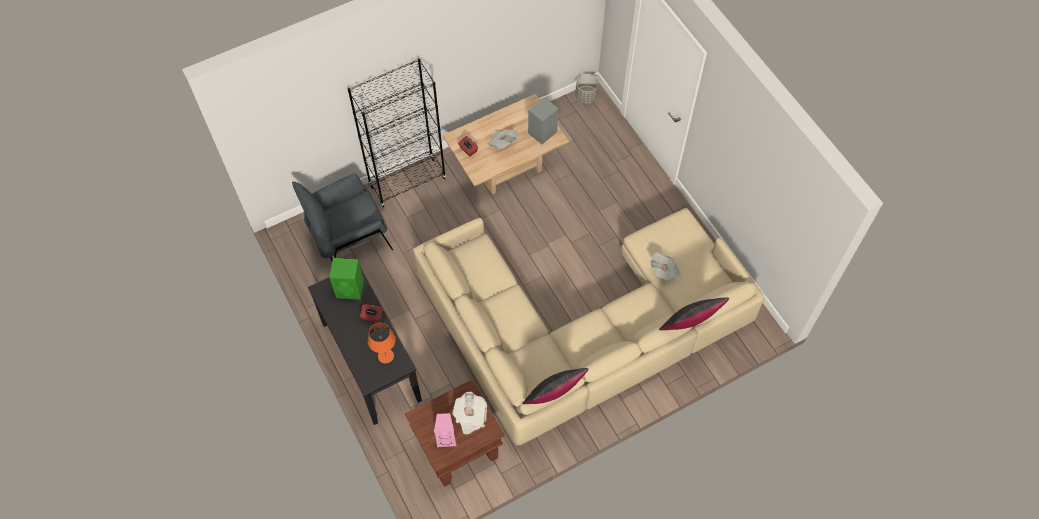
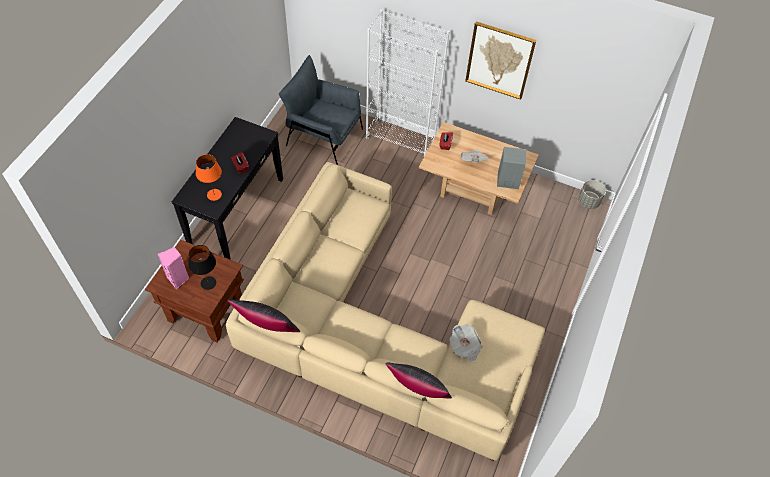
camera: 50 degrees right, 5 degrees down
(350, 289) = (253, 141): green speaker -> none
(407, 182) = (400, 140): black bookcase -> white bookcase
(469, 47) = (499, 60): none -> picture
(470, 417) = (208, 283): newspaper -> black table lamp

